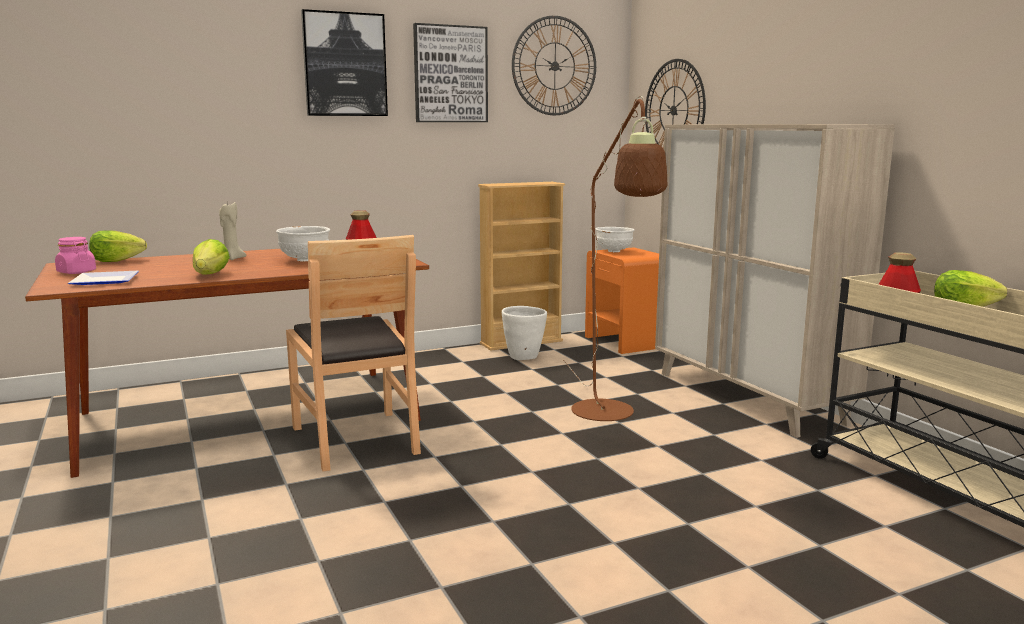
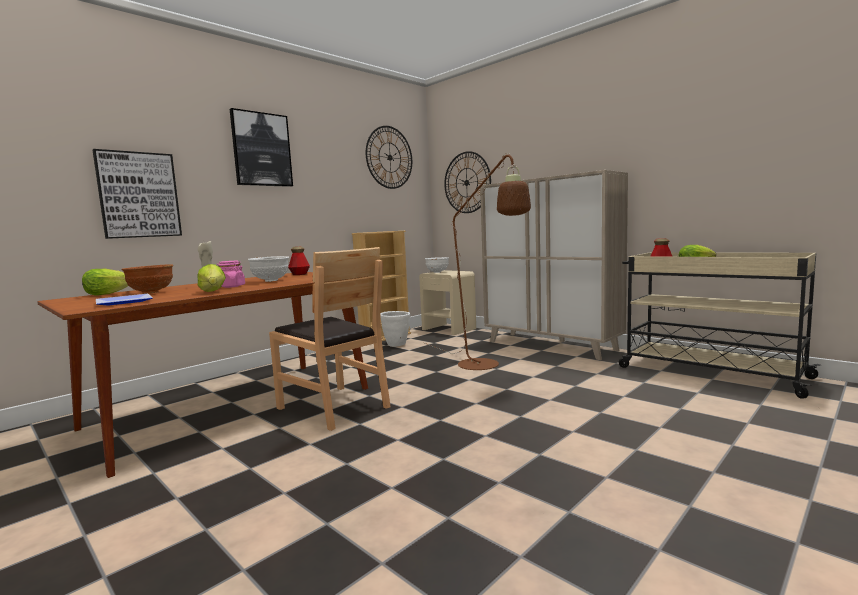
camera: 20 degrees left, 5 degrees down
(76, 272) = (82, 301): pink jar -> pink jar (231, 286)
(156, 265) = (151, 292): none -> brown bowl
(450, 74) = (330, 159): picture -> picture (139, 195)
(625, 342) = (449, 329): orange nightstand -> beige nightstand

